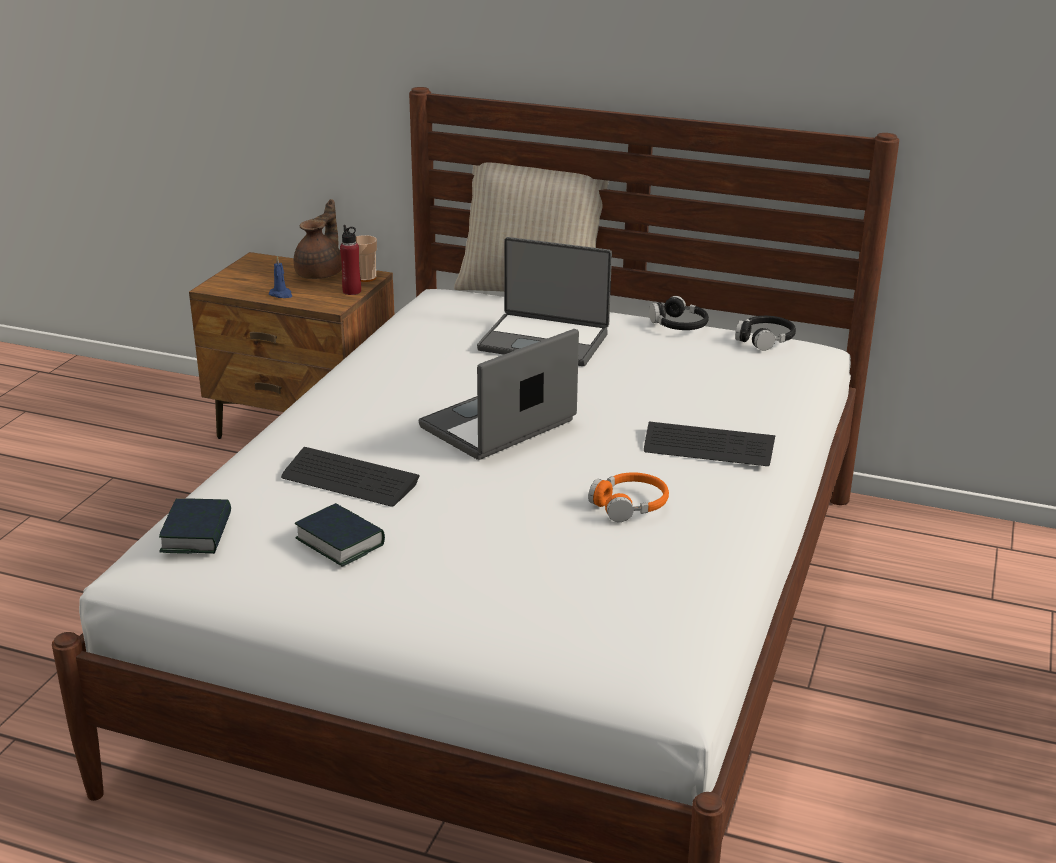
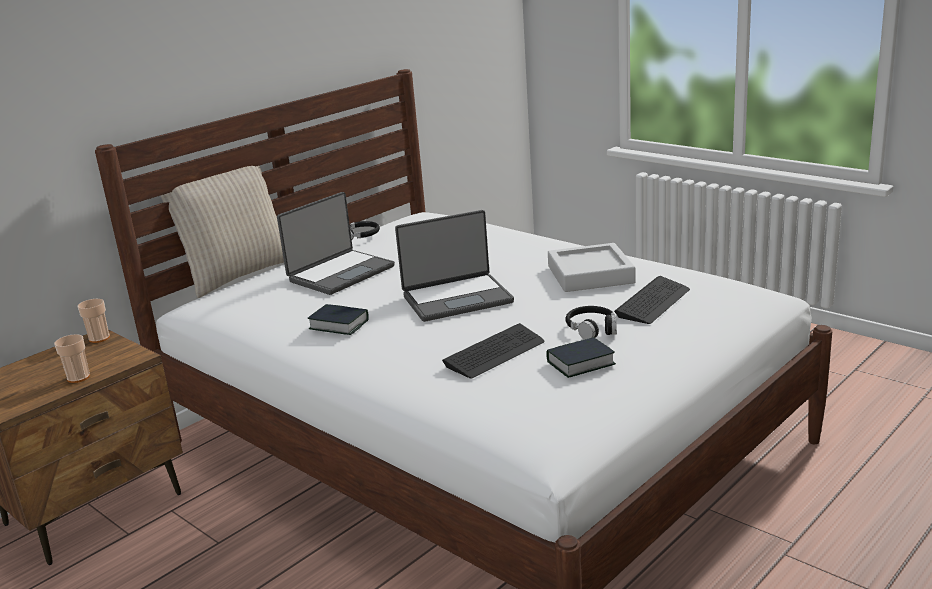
camera: 65 degrees left, 5 degrees down
(197, 533) = (532, 418): book -> book (339, 325)
(281, 295) = (78, 377): blue candle -> cup
(321, 273) = (59, 356): brown teapot -> none
(352, 291) = (119, 346): red bottle -> none
(499, 425) = (457, 298): laptop -> laptop turned 90 degrees counterclockwise
(630, 505) = (590, 274): orange headphones -> grey tray
(708, 447) = (534, 248): keyboard -> keyboard (653, 302)
(765, 339) = (407, 219): black headphones -> black headphones (592, 329)

